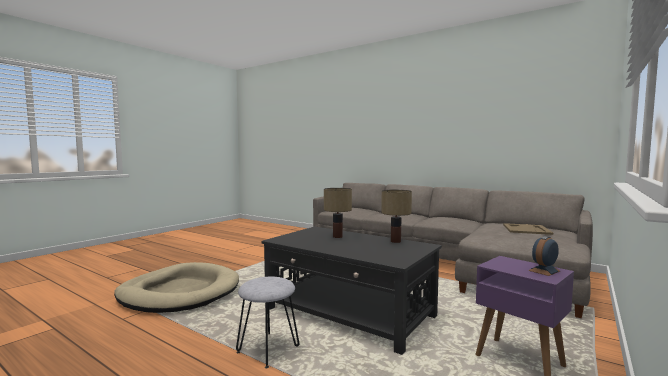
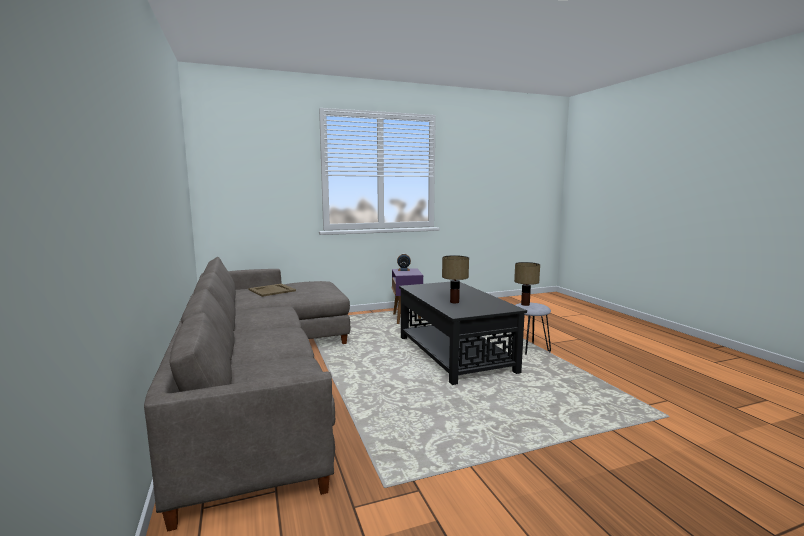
camera: 145 degrees left, 5 degrees up
(180, 292) = (624, 421): beige dog bed -> none
(395, 241) = (421, 291): table lamp -> table lamp (525, 304)

